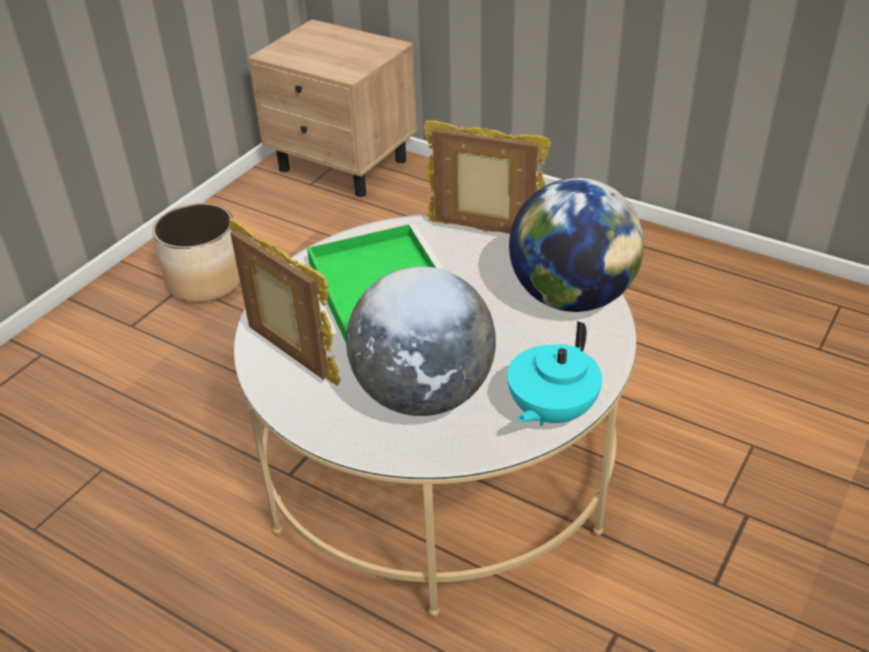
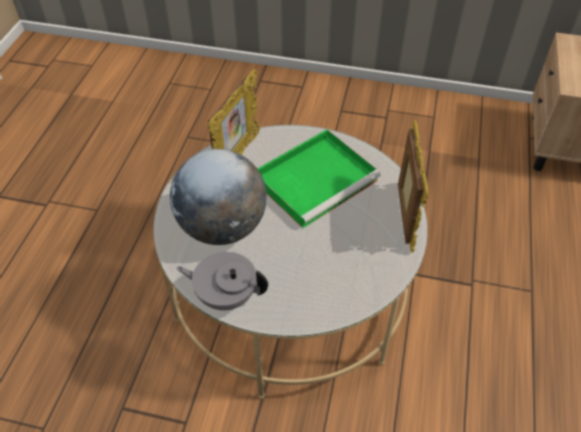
camera: 70 degrees right, 10 degrees up
(204, 281) = (395, 125): planter -> none
(550, 411) = (226, 295): turquoise teapot -> grey teapot
(571, 297) = (350, 284): globe -> none

